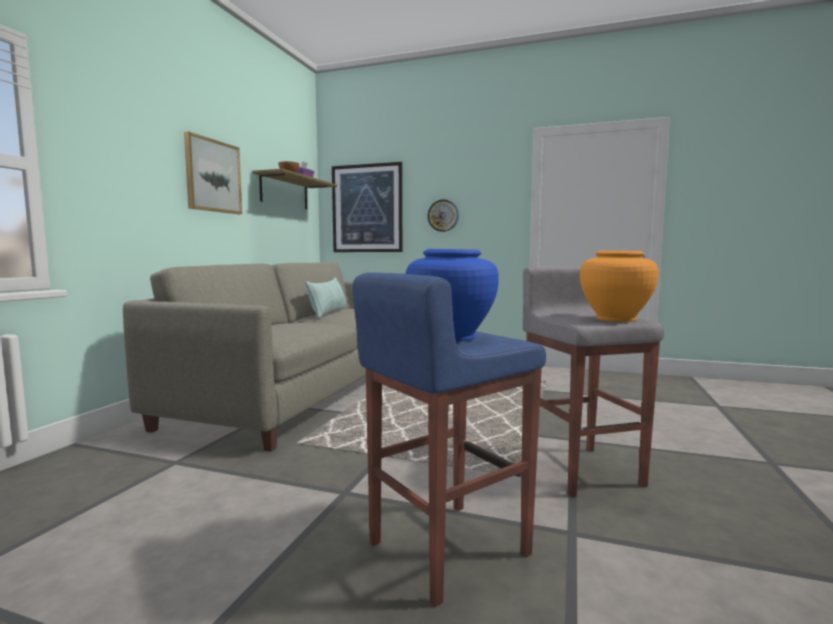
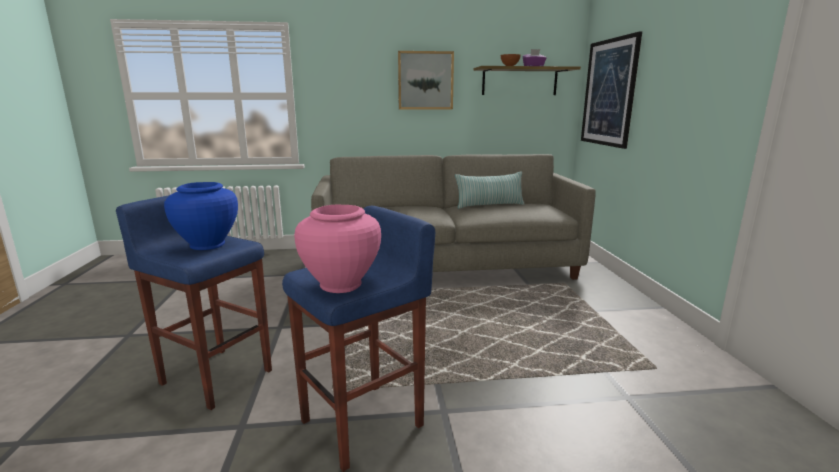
camera: 65 degrees right, 10 degrees up
(443, 215) = (666, 104): wall clock -> none
(582, 469) = (364, 423): grey stool -> blue stool
(615, 319) = (341, 284): orange vase -> pink vase

